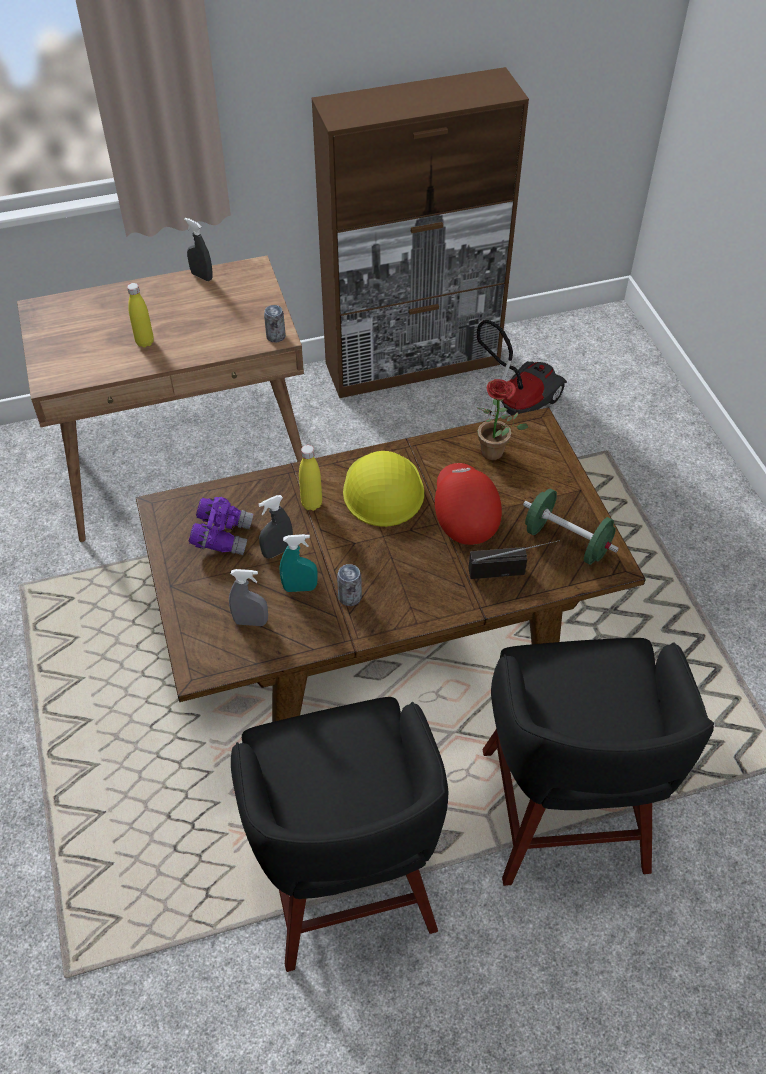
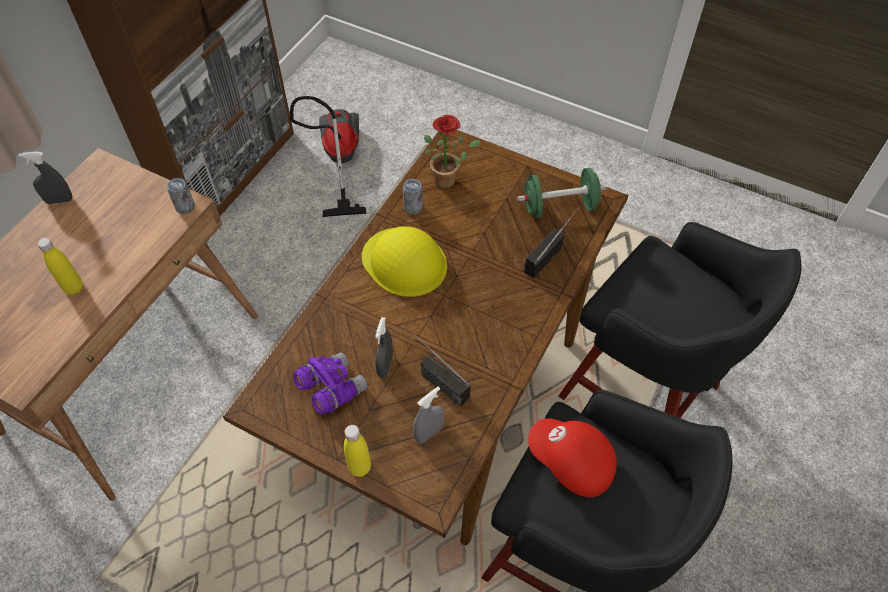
camera: 45 degrees left, 5 degrees up
(300, 588) = (433, 378): turquoise spray bottle -> radio
(311, 504) = (367, 312): yellow bottle -> yellow bottle (359, 467)
(350, 597) = (474, 356): can -> can (413, 208)
(464, 513) = (476, 237): red cap -> red cap (571, 462)

